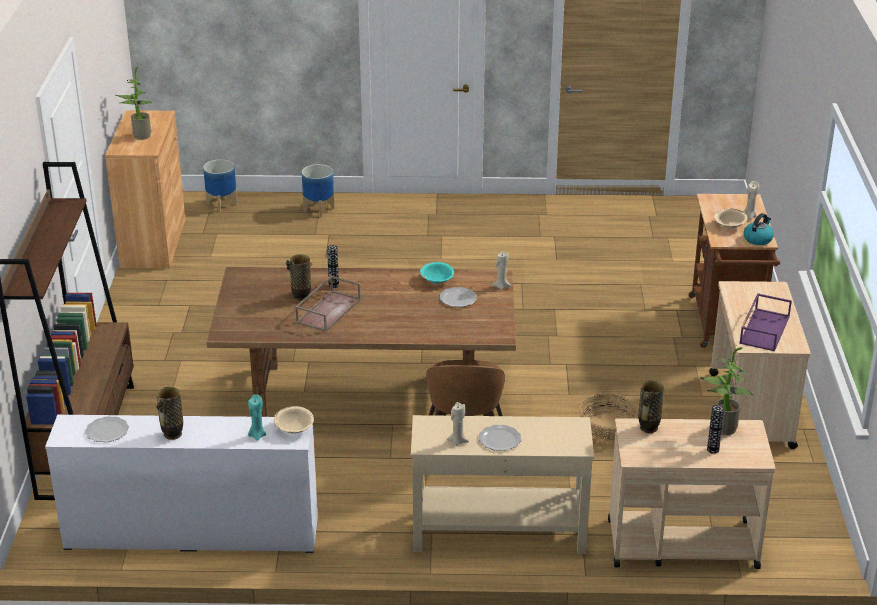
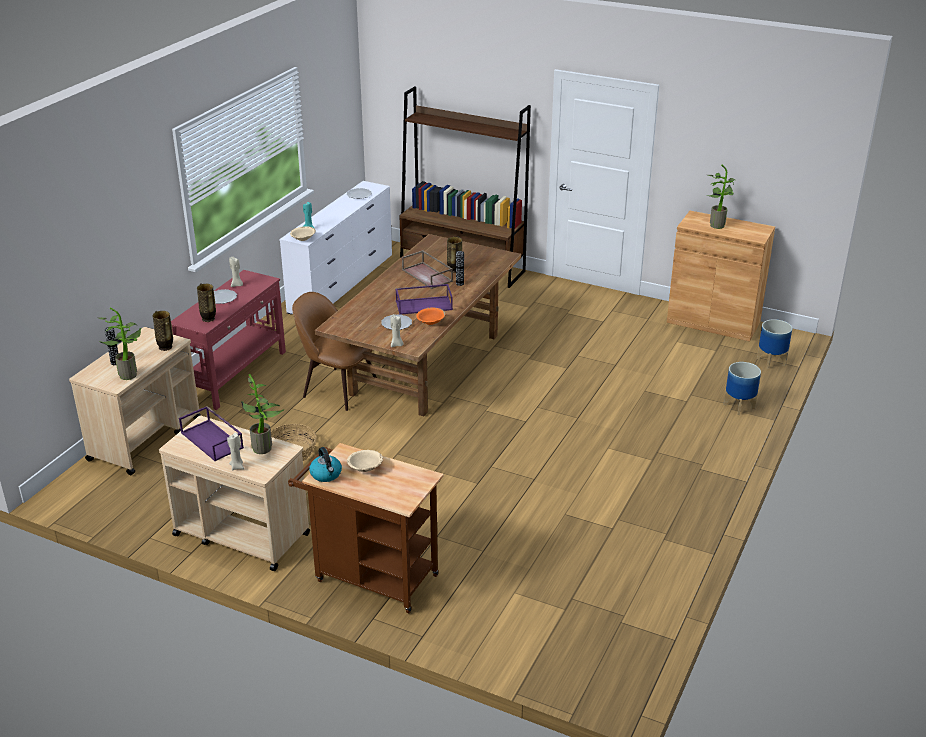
camera: 115 degrees right, 0 degrees up
(172, 434) = (336, 209): vase -> vase (208, 319)
(402, 293) = (424, 305): none -> purple tray
(437, 280) = (430, 322): turquoise bowl -> orange bowl
(498, 532) = (235, 374): beige console table -> red console table
(742, 298) = (265, 448): none -> potted plant
(749, 216) = (371, 487): beige candle -> beige candle (237, 466)

